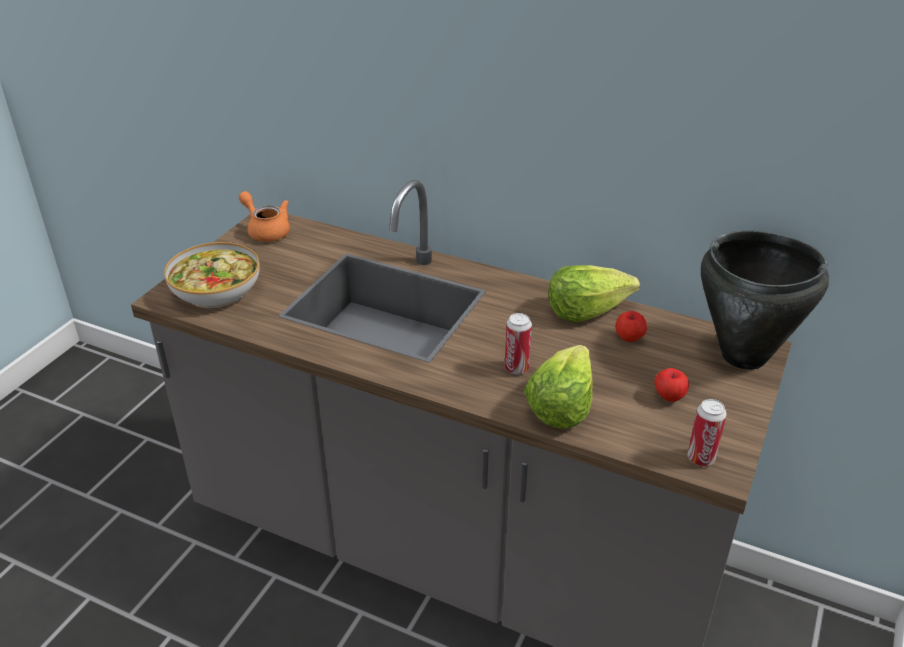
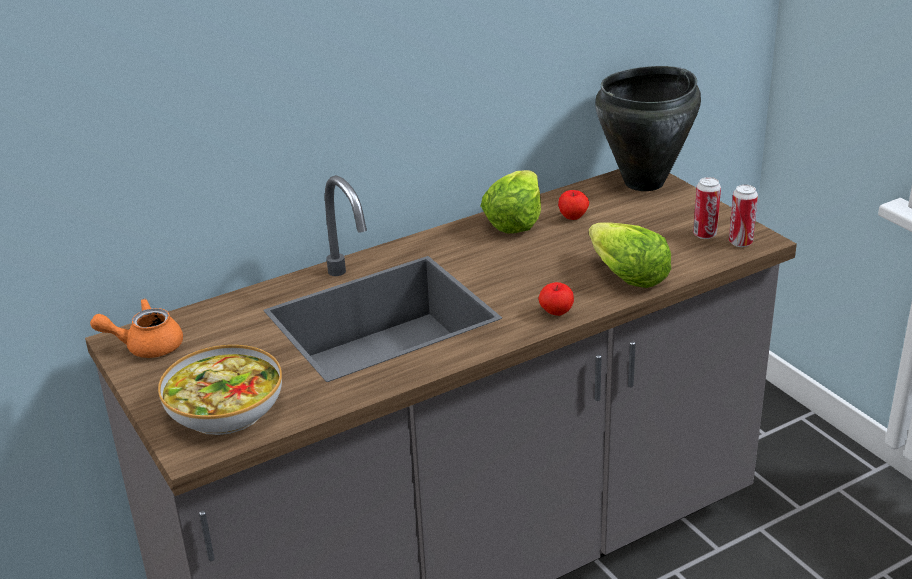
camera: 55 degrees left, 5 degrees down
(516, 368) = (558, 279): can -> can (704, 234)
(669, 397) = (661, 228): apple -> apple (556, 312)

